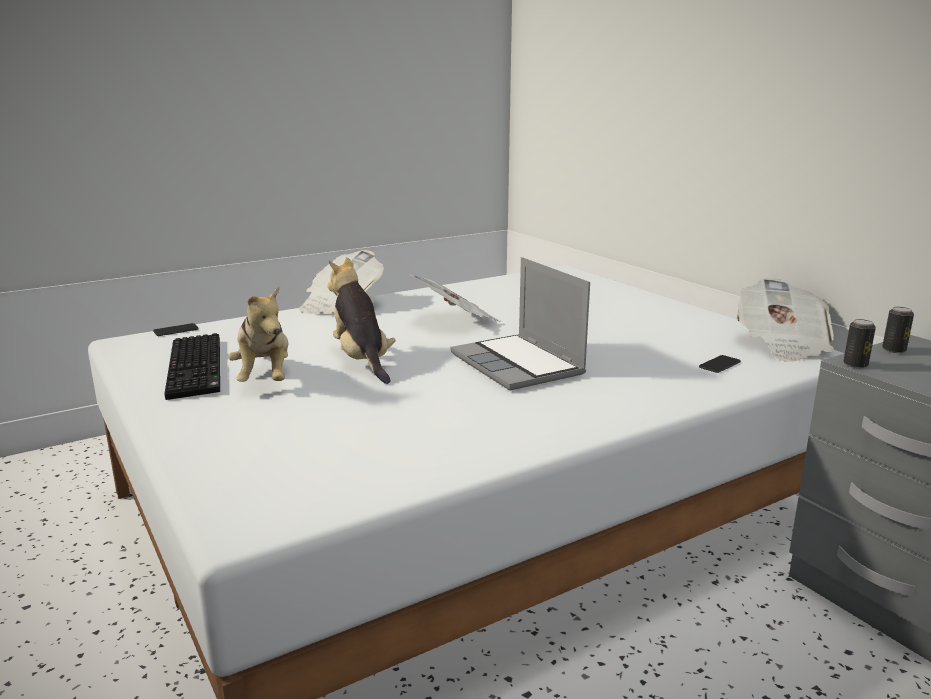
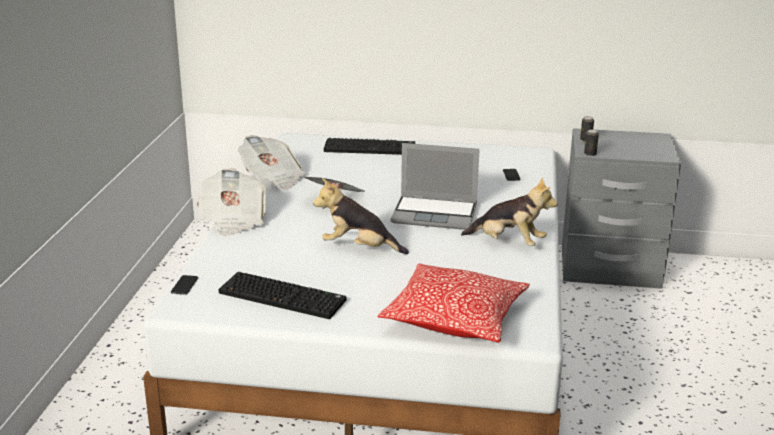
camera: 50 degrees left, 5 degrees up
(240, 460) = (455, 319): none -> pillow
(265, 378) = (340, 282): plush toy -> plush toy (508, 243)
(616, 295) = (371, 148): none -> keyboard
(781, 345) = (509, 152): newspaper -> newspaper (272, 178)

